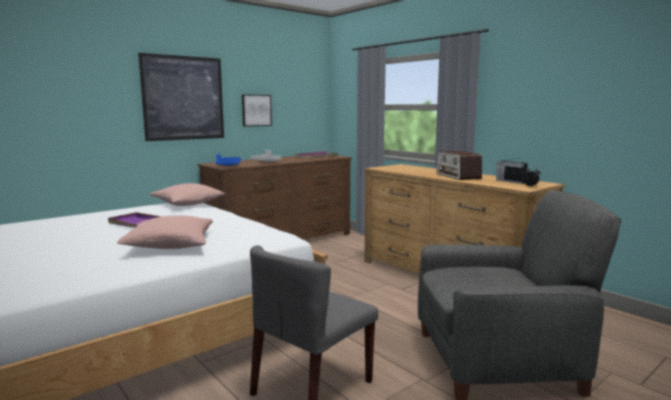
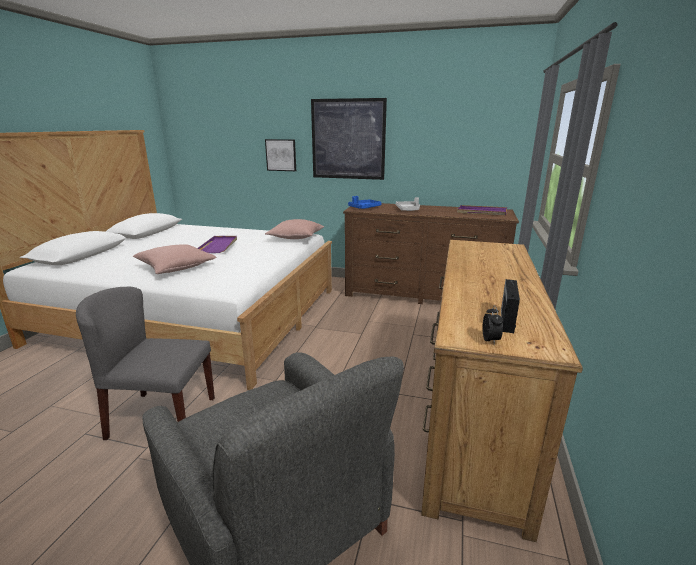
camera: 55 degrees right, 10 degrees up
(256, 110) = (424, 152): picture -> picture (281, 155)
(458, 176) = (485, 284): radio -> none

